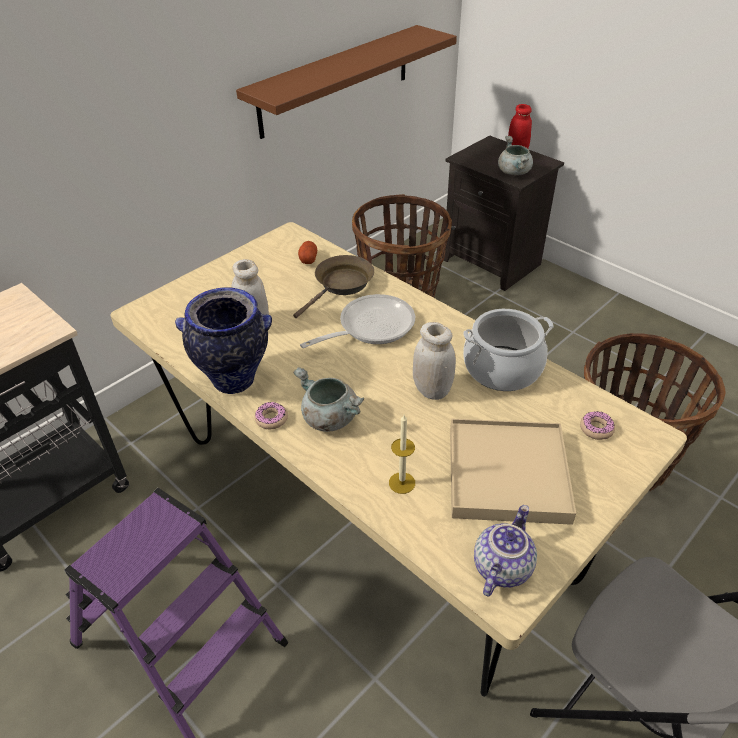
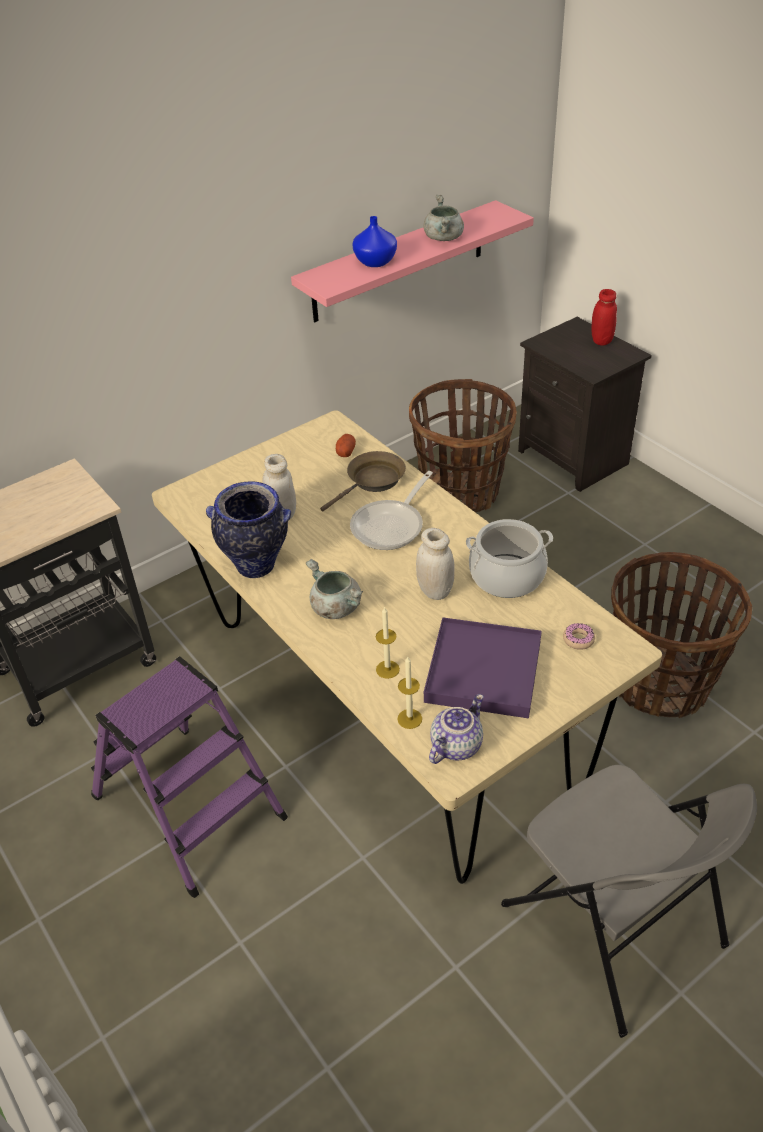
camera: 10 degrees right, 0 degrees up
(271, 419) = (284, 604): donut -> none
(317, 74) = (375, 262): none -> blue vase
(336, 81) = (399, 262): brown shelf -> pink shelf
(370, 327) = (391, 525): frying pan -> frying pan turned 150 degrees clockwise
(440, 540) = (409, 719): none -> candle
(507, 474) = (483, 671): beige tray -> purple tray
(514, 172) = (592, 364): grey cooking pot -> grey cooking pot (444, 238)

